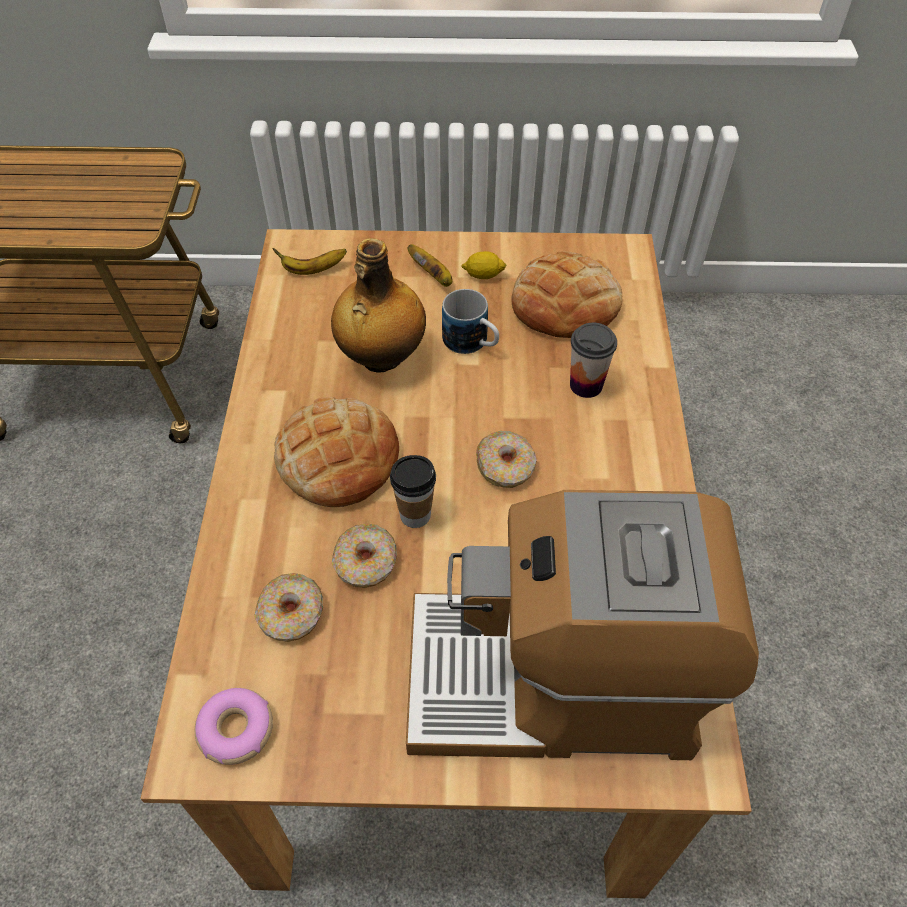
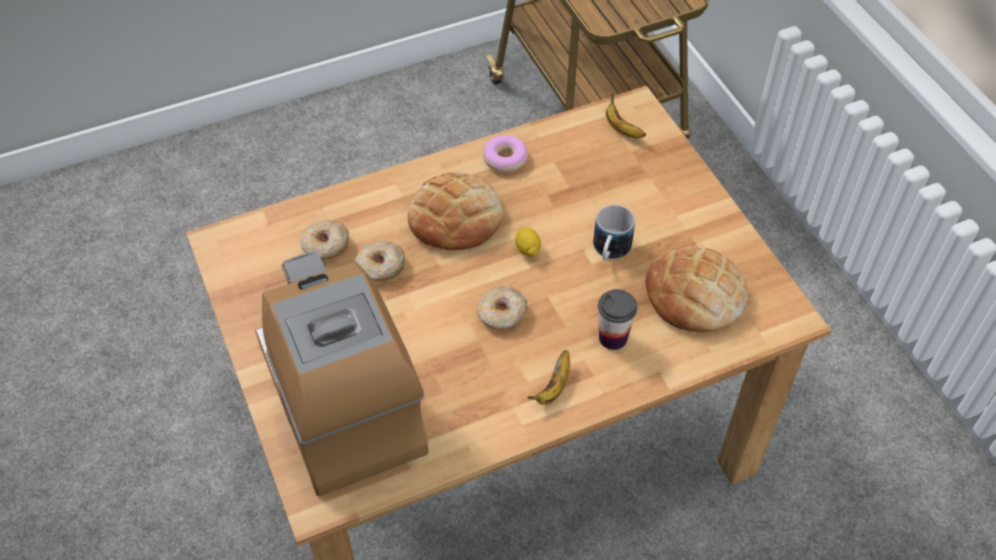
camera: 65 degrees right, 0 degrees up
(236, 730) = (240, 254): donut -> donut (505, 158)
(381, 358) = (559, 204): bottle -> none
(415, 515) = (431, 278): cup -> none
(433, 276) = (666, 200): banana -> banana (553, 387)
(483, 275) = (690, 231): lemon -> lemon (527, 249)

